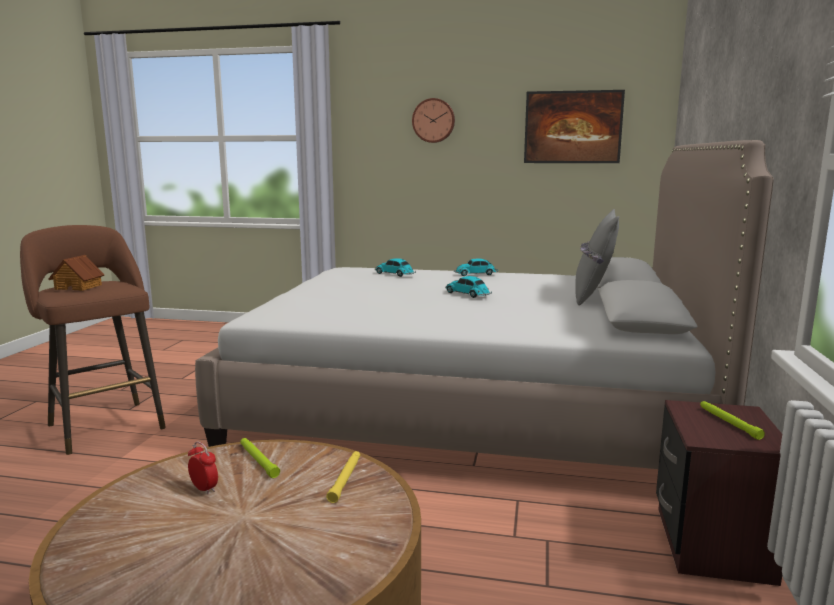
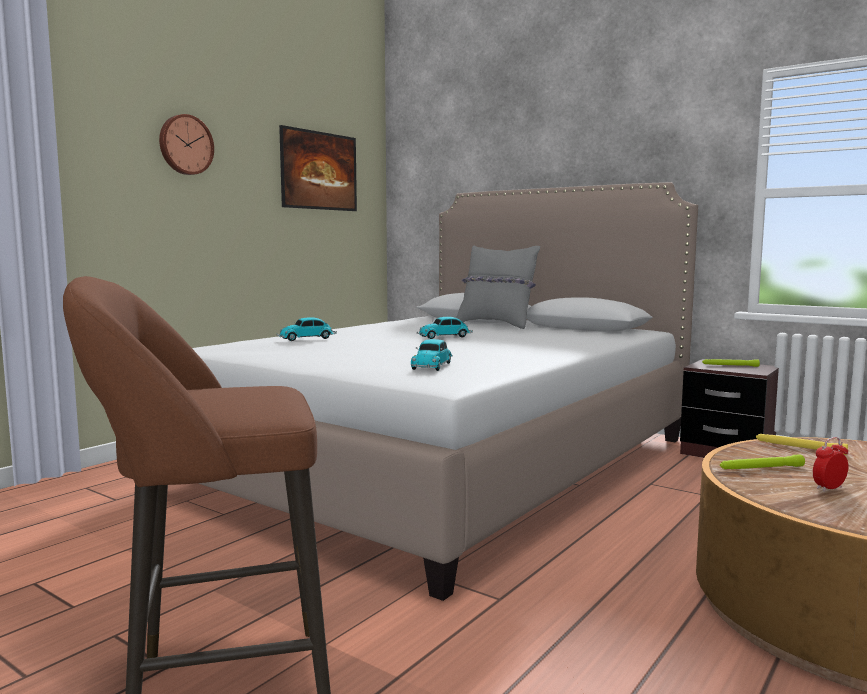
camera: 65 degrees left, 5 degrees down
(79, 287) = (213, 400): toy house -> none
(476, 274) = (351, 329): toy car -> toy car (432, 366)

